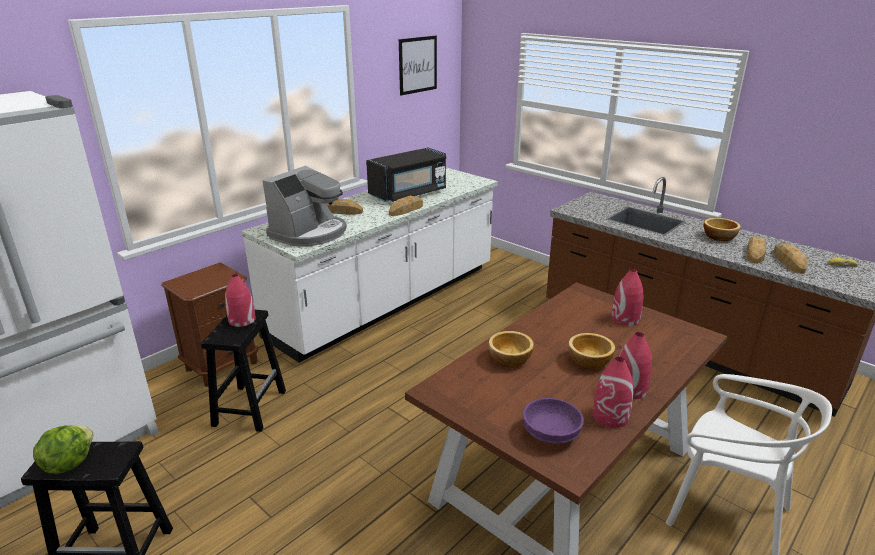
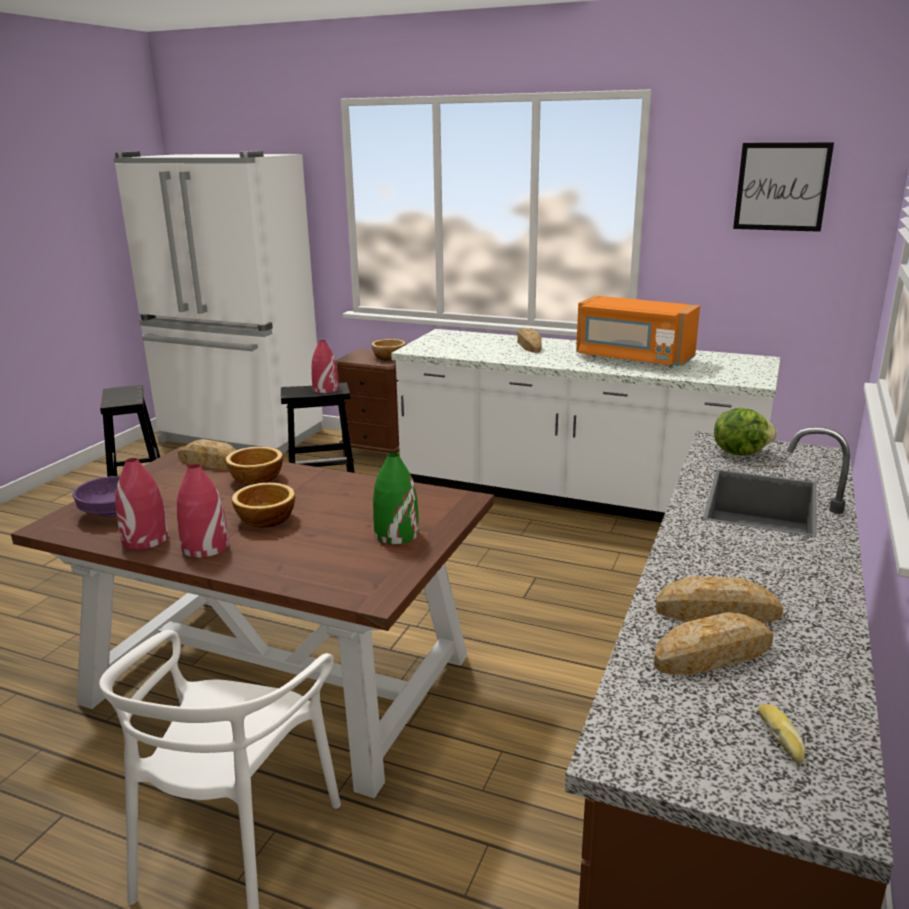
camera: 70 degrees right, 5 degrees down
(68, 463) = (117, 394): lettuce -> lettuce (739, 452)
(309, 233) = (453, 346): coffee machine -> none
(406, 210) = (573, 365): bread -> bread (211, 462)
(409, 193) = (633, 358): black microwave -> orange microwave
(625, 318) = (396, 534): red vase -> green vase
(719, 237) = (769, 572): bowl -> bowl (389, 358)

